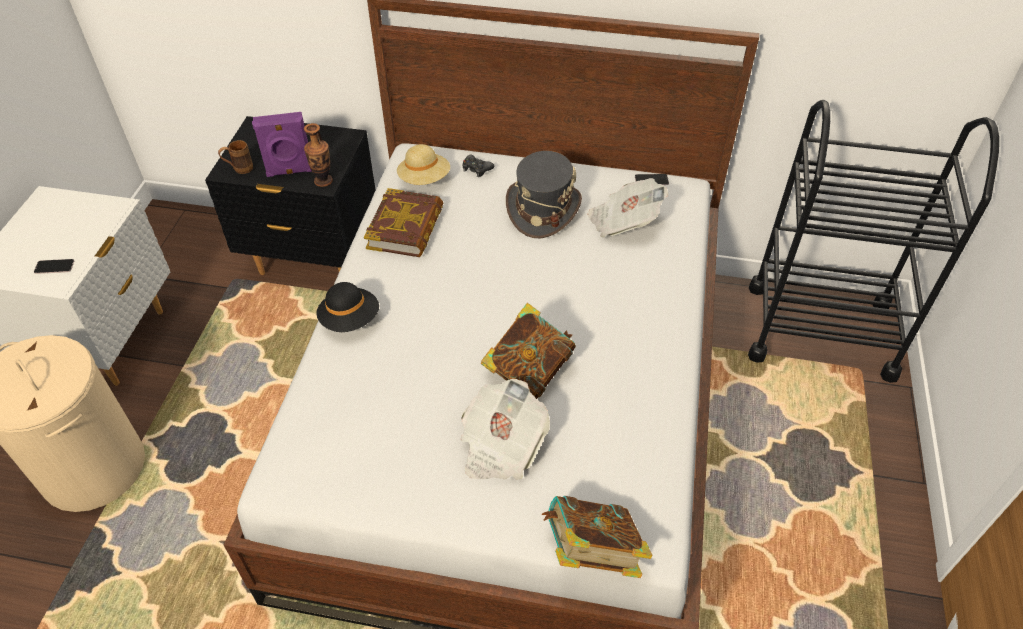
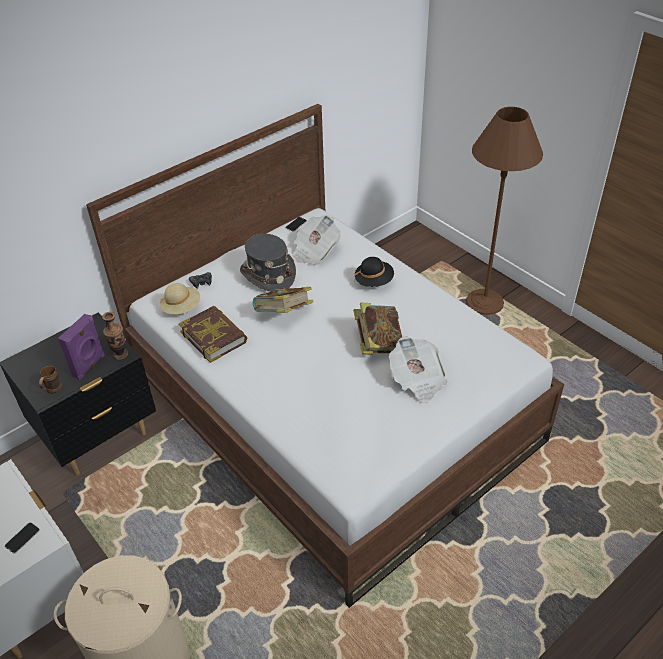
camera: 50 degrees left, 5 degrees down
(350, 319) = (260, 398): black hat -> black hat (374, 281)
(592, 552) = (510, 381): book -> book (283, 315)
(819, 330) = (405, 258): black cart -> none
(841, 461) = (484, 303): none -> brown floor lamp

